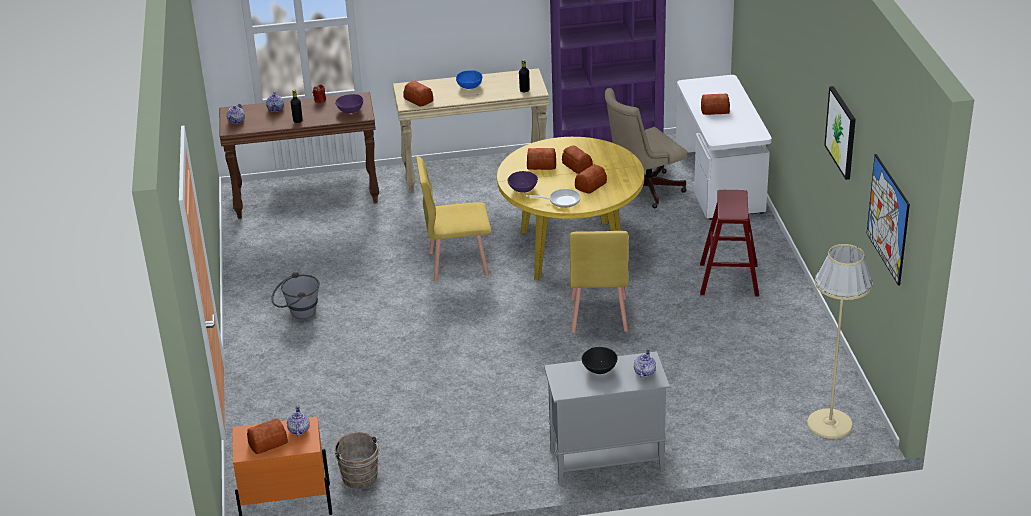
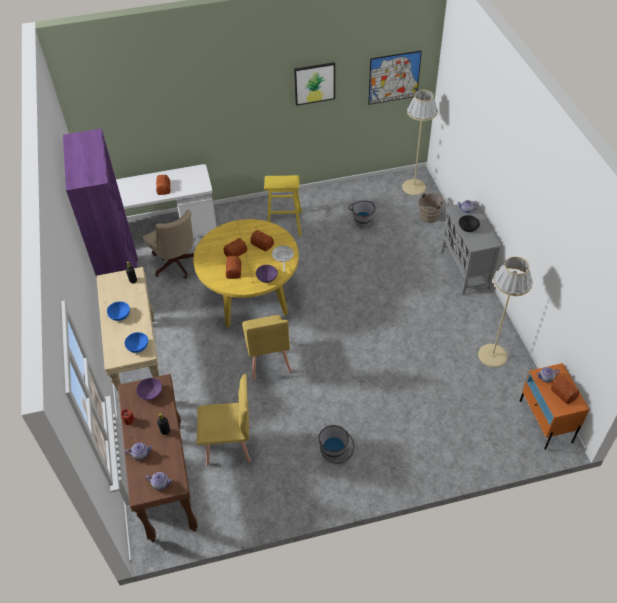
camera: 95 degrees left, 15 degrees up
(360, 479) = (510, 384): brown bucket -> brown bucket (430, 215)
(418, 99) = (137, 347): bread -> blue bowl
(419, 468) = (492, 355): none -> beige floor lamp
(598, 315) = (325, 281): yellow chair -> yellow chair (229, 445)
(729, 279) = (284, 223): red stool -> yellow stool
(737, 357) = (361, 220): none -> grey bucket

